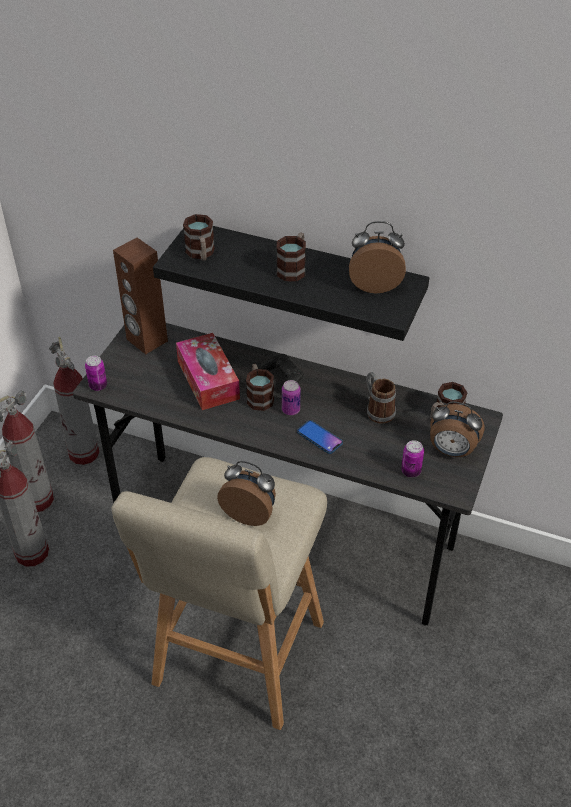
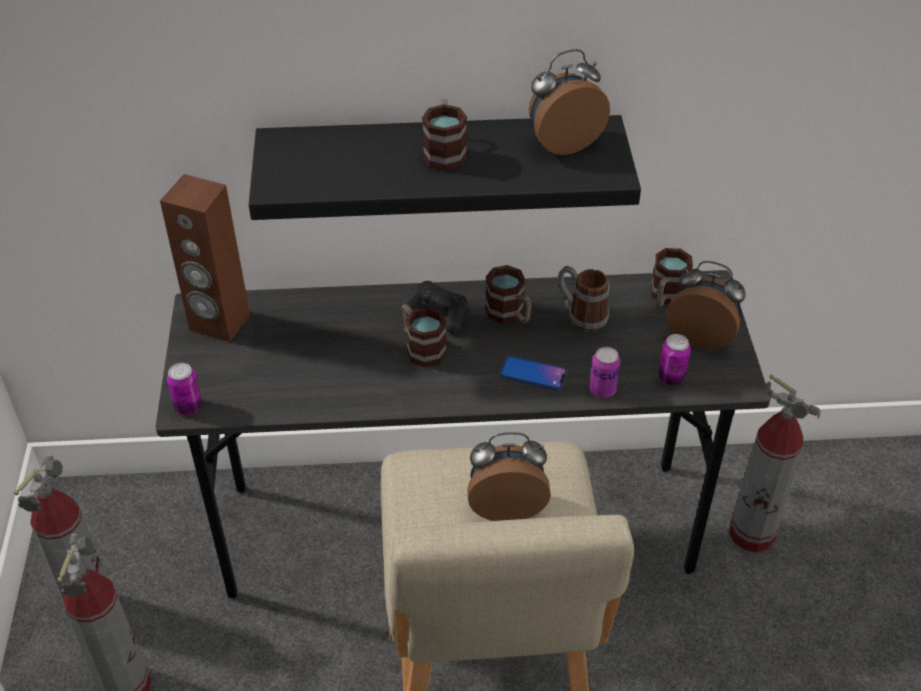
camera: 25 degrees left, 0 degrees up
(84, 453) = (126, 520): fire extinguisher -> fire extinguisher (752, 533)
(201, 254) = (306, 168): mug -> mug (510, 315)
(208, 380) = (339, 348): tissue box -> none
(290, 410) = (473, 351): can -> can (602, 390)
(451, 451) = (701, 336): alarm clock -> alarm clock turned 150 degrees counterclockwise

